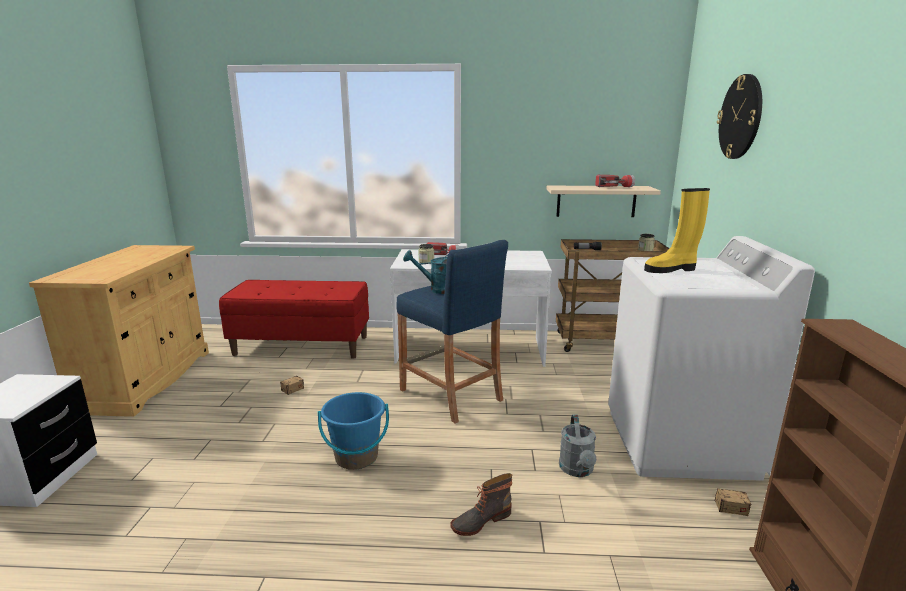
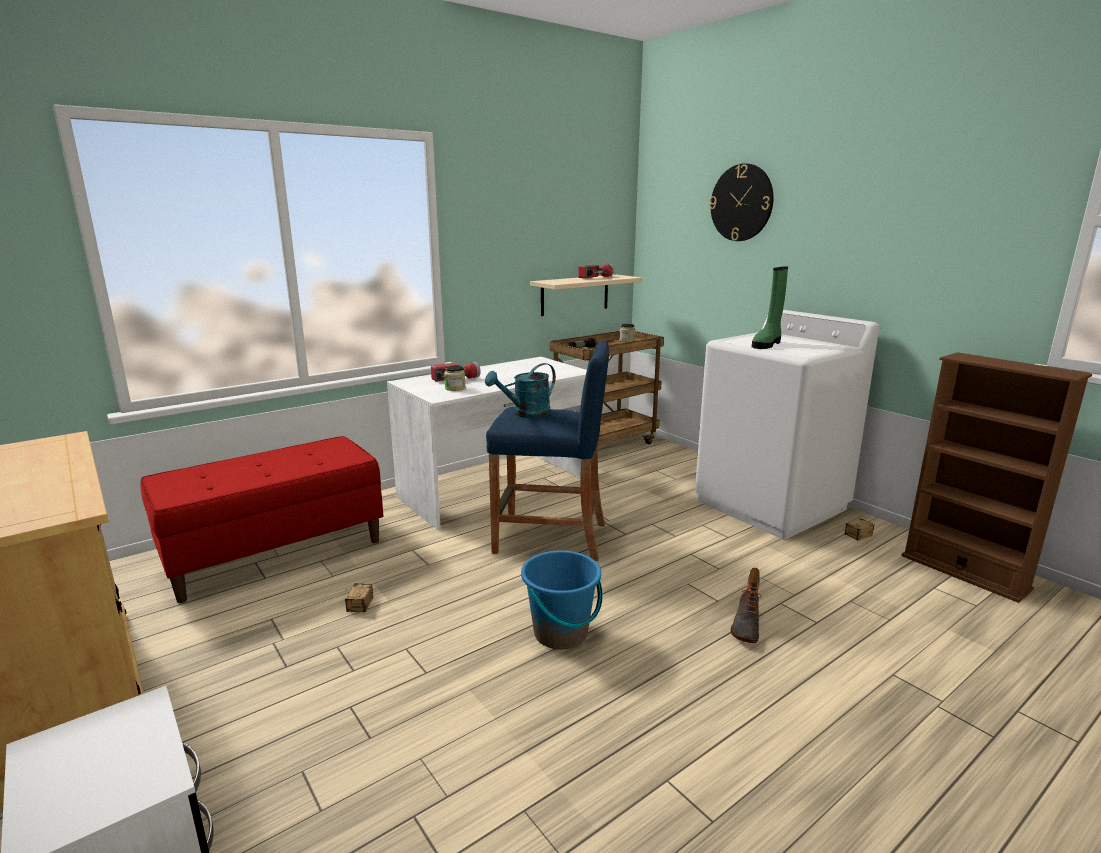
camera: 40 degrees left, 0 degrees up
(577, 470) = (745, 554): grey watering can -> none
(671, 269) = (767, 344): yellow boot -> green boot

